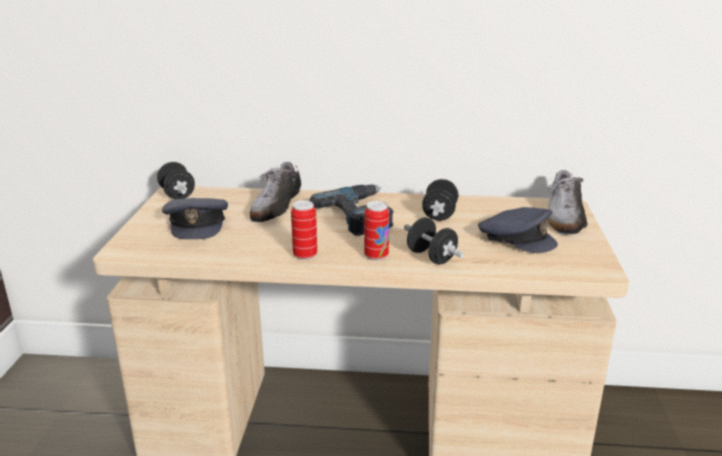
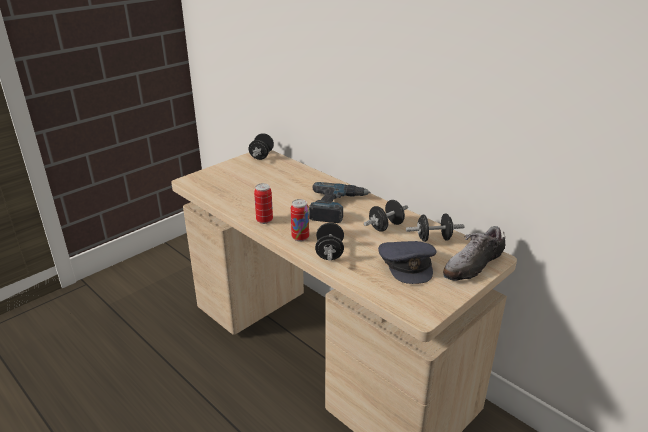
camera: 40 degrees right, 5 degrees up
(197, 224) = (243, 178): grey cap -> none
(276, 206) = (299, 182): shoe -> none
(497, 209) = (433, 239): none -> black dumbbell

